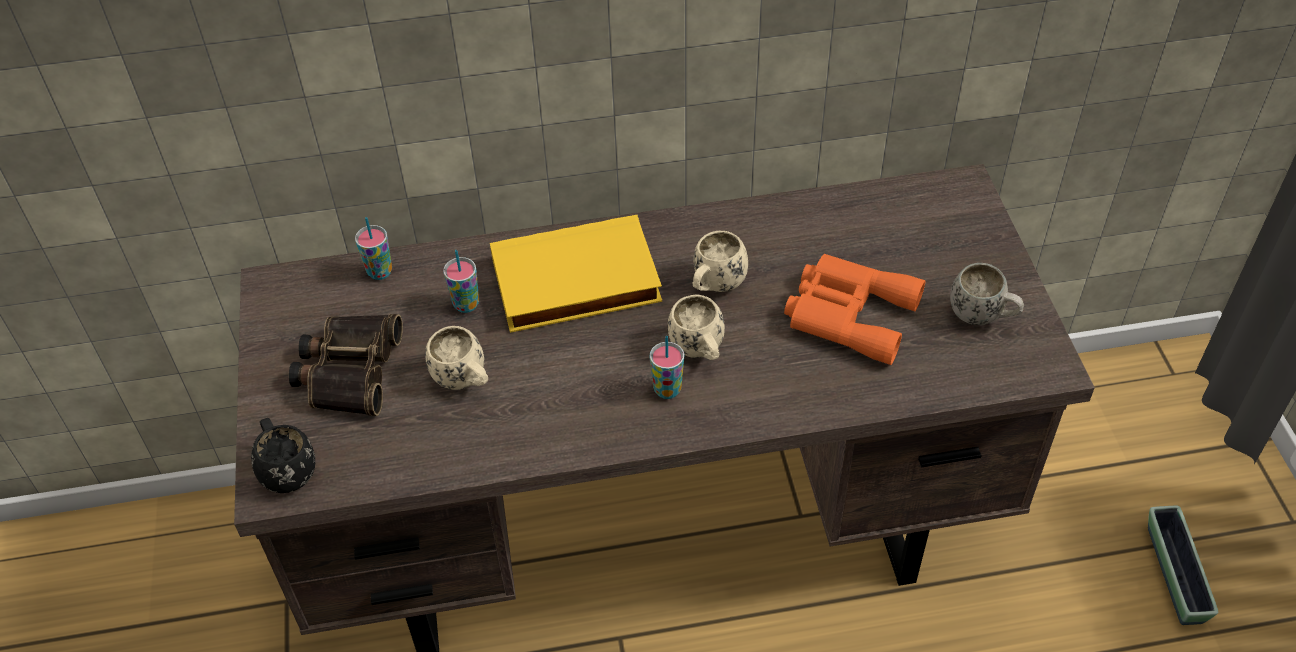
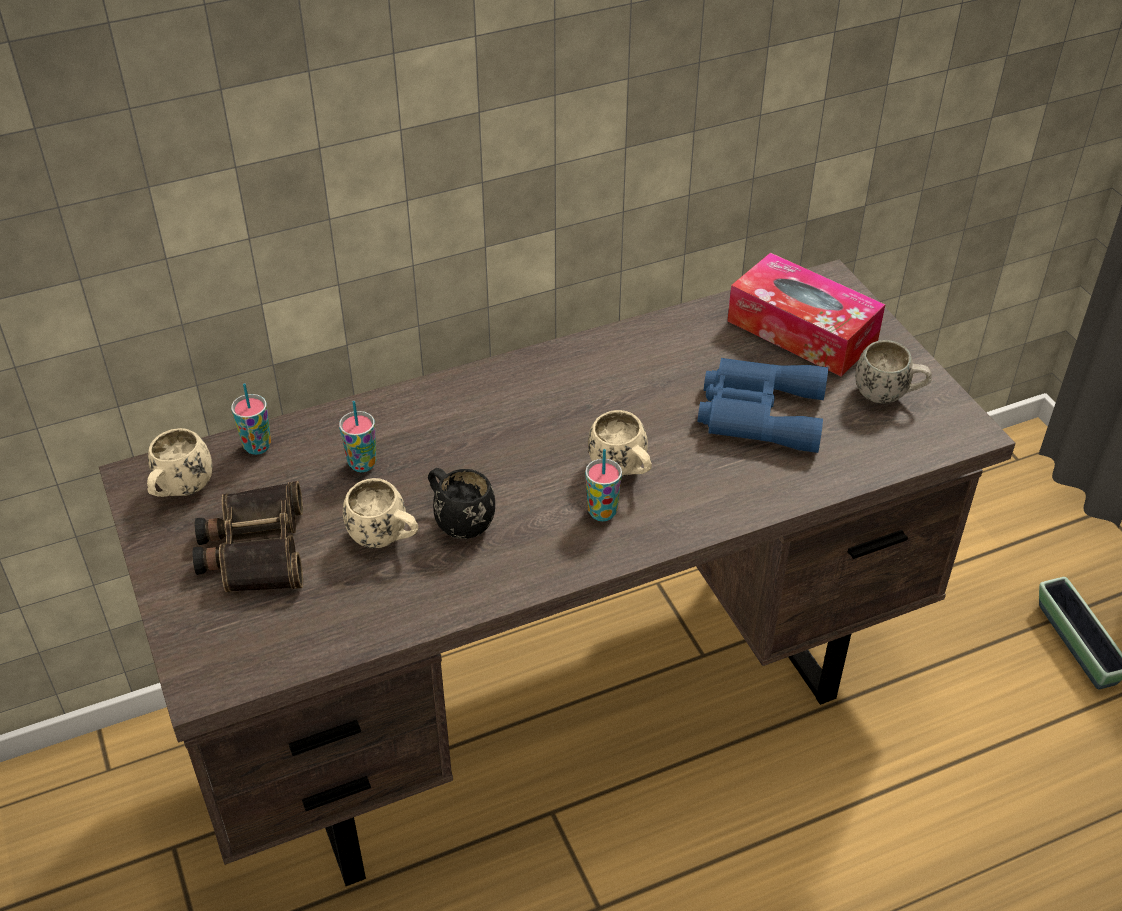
camera: 15 degrees left, 5 degrees down
(286, 470) = (215, 661): black mug -> black mug (458, 521)
(575, 283) = (472, 426): yellow book -> none
(715, 286) = (617, 407): beige mug -> beige mug (181, 491)
(847, 313) = (758, 412): orange binoculars -> blue binoculars
(919, 235) = (802, 331): none -> tissue box

